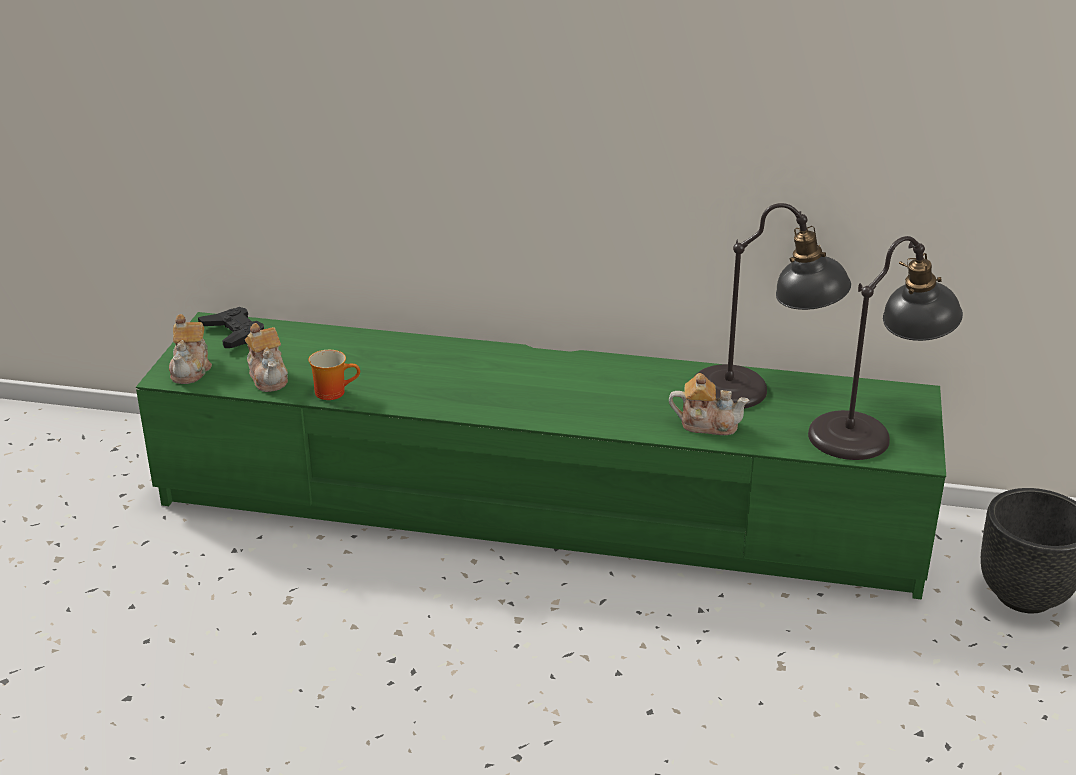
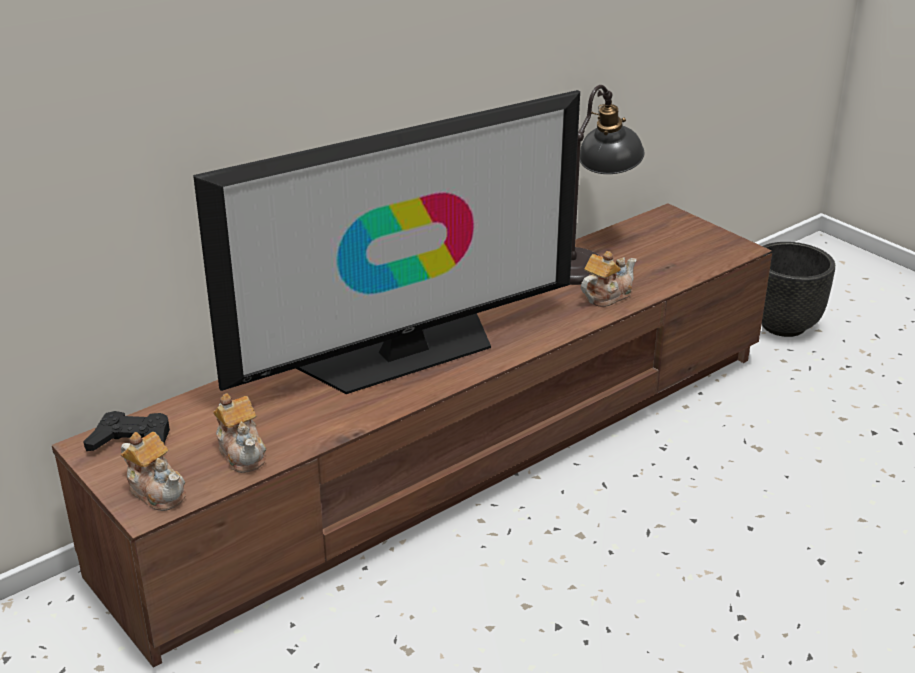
camera: 50 degrees left, 0 degrees up
(269, 377) = (242, 453): teapot -> teapot turned 45 degrees clockwise
(334, 391) = (321, 429): mug -> none
(477, 377) = (404, 354): none -> television
(538, 509) = (456, 456): green tv stand -> brown tv stand
(874, 426) = (687, 244): grey table lamp -> none

